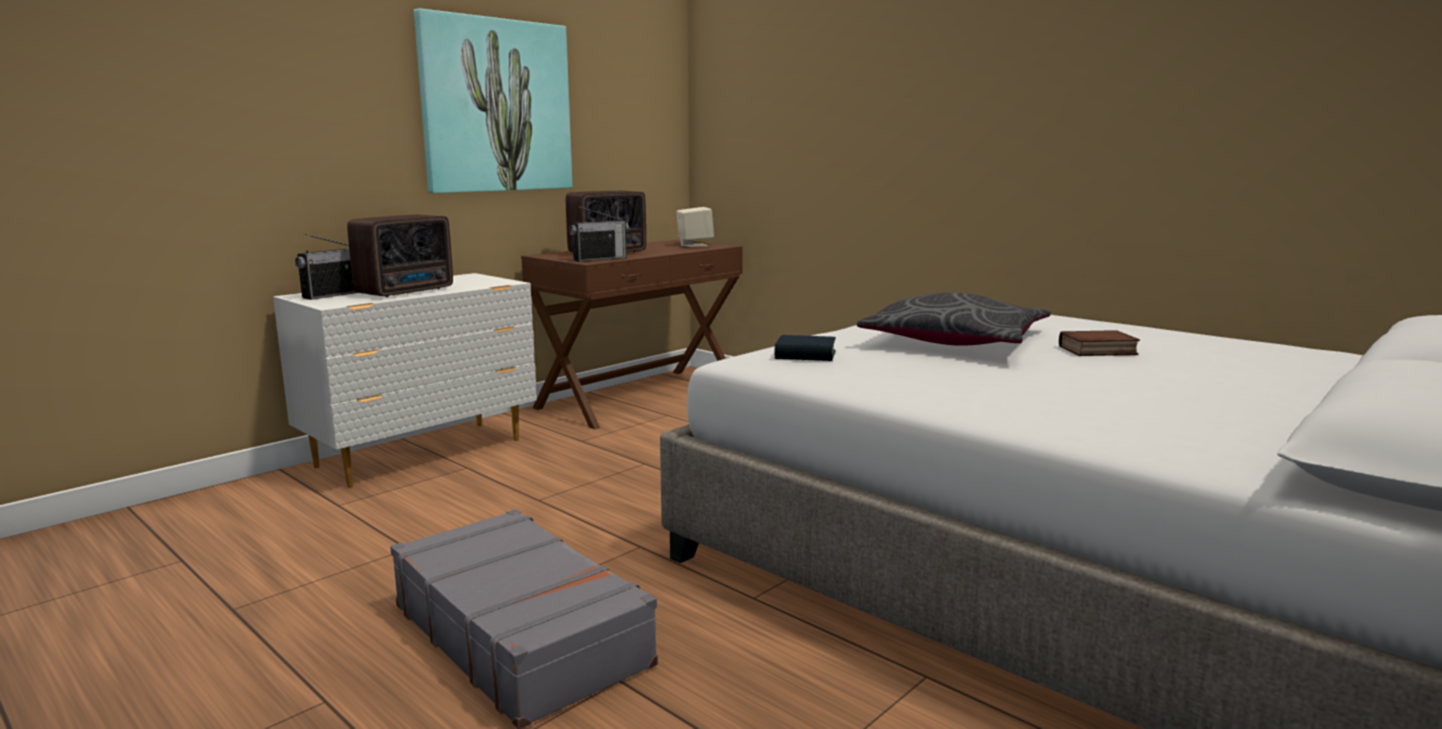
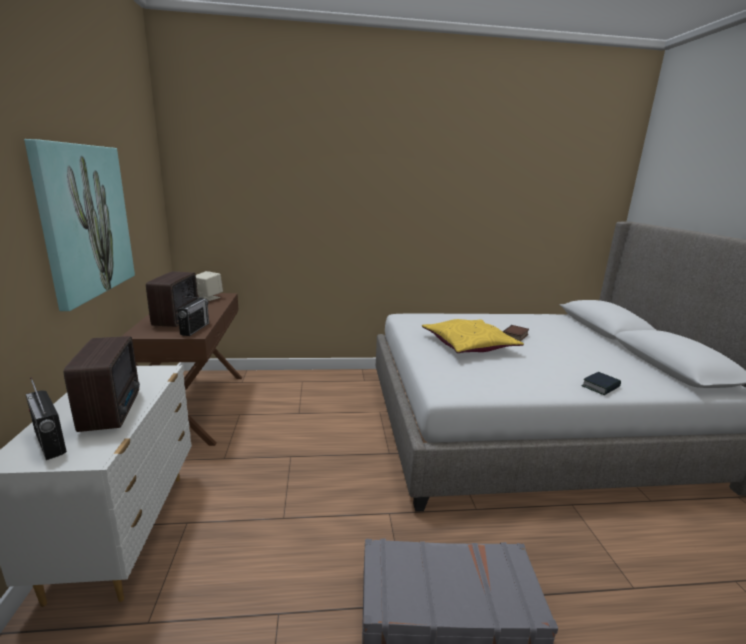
camera: 50 degrees left, 5 degrees up
(335, 294) = (50, 442): radio -> radio turned 150 degrees clockwise
(805, 355) = (456, 377): book -> book (600, 387)
(955, 342) = (469, 345): grey pillow -> yellow pillow

